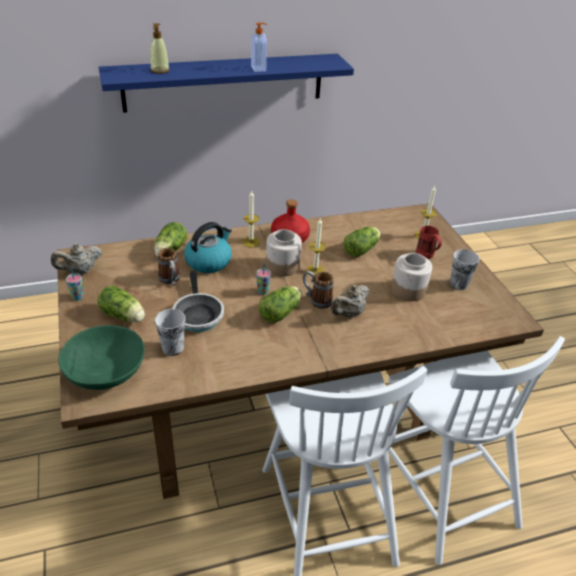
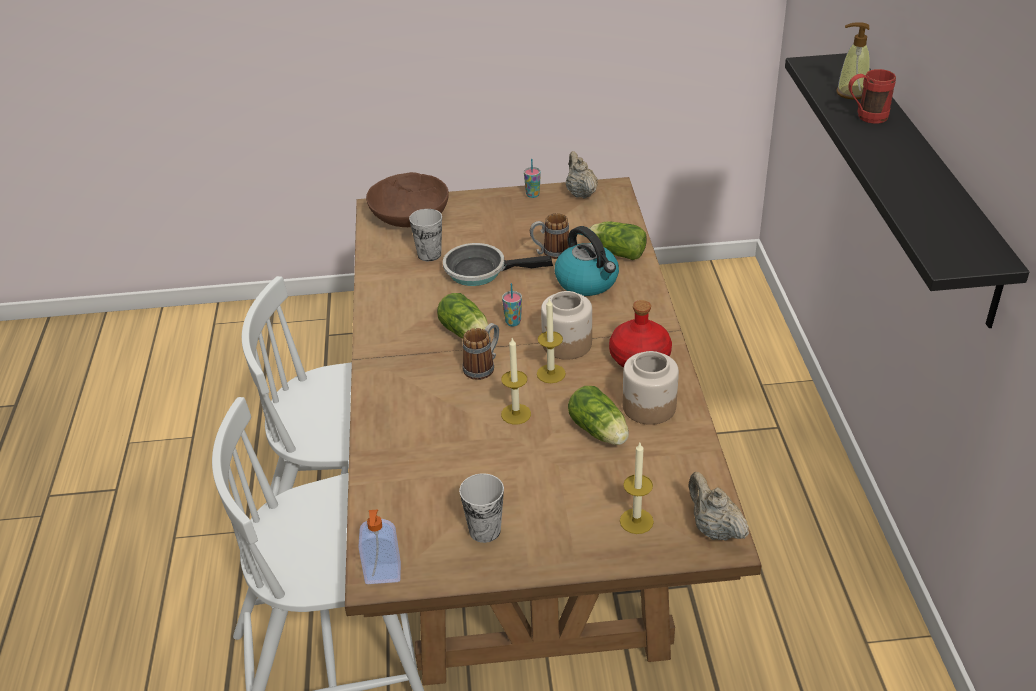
camera: 105 degrees right, 0 degrees up
(105, 372) = (409, 216): green bowl -> brown bowl
(124, 316) = (491, 224): lettuce -> none
(224, 82) = (922, 182): blue shelf -> black shelf
(251, 242) = (631, 319): candle -> candle (516, 414)
(259, 69) = (890, 174): soap dispenser -> soap dispenser (383, 575)
(349, 313) = (447, 392): beige teapot -> beige teapot (714, 529)
(409, 290) = (483, 464): jar -> jar (649, 407)
(427, 256) = (569, 509): red mug -> red mug (865, 117)

